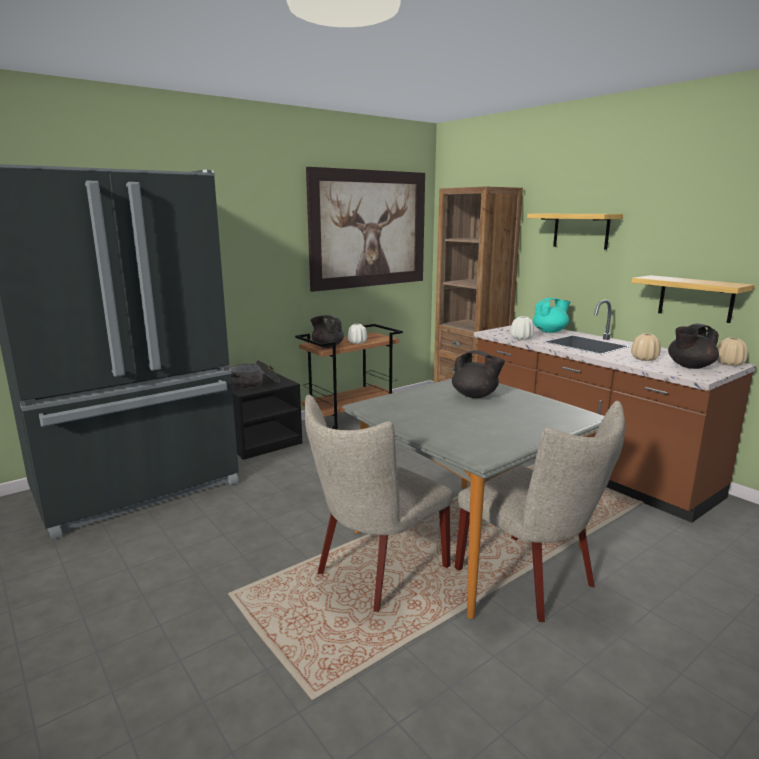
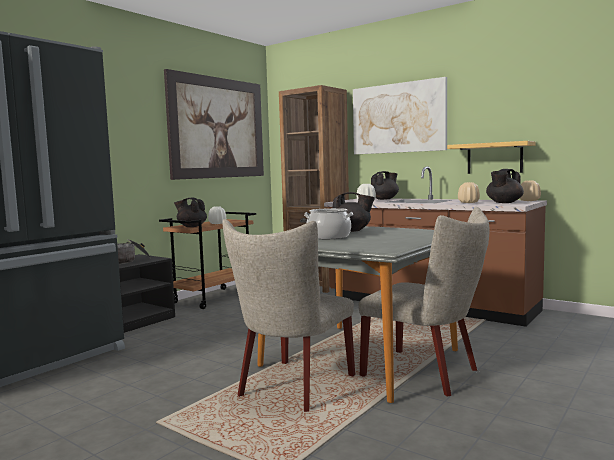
camera: 15 degrees left, 10 degrees down
(439, 408) = (329, 237): none -> cooking pot
(550, 331) = (384, 199): turquoise teapot -> black teapot
(581, 231) = (398, 118): shelf -> picture

